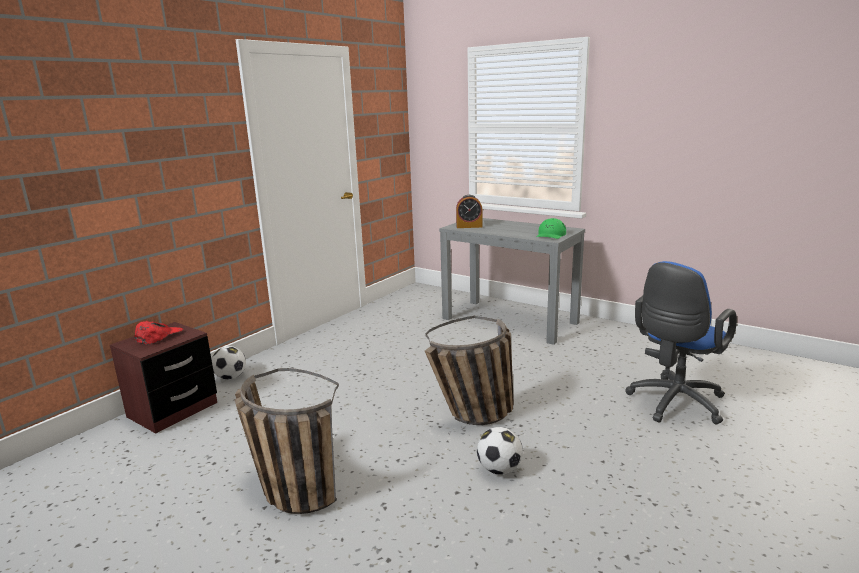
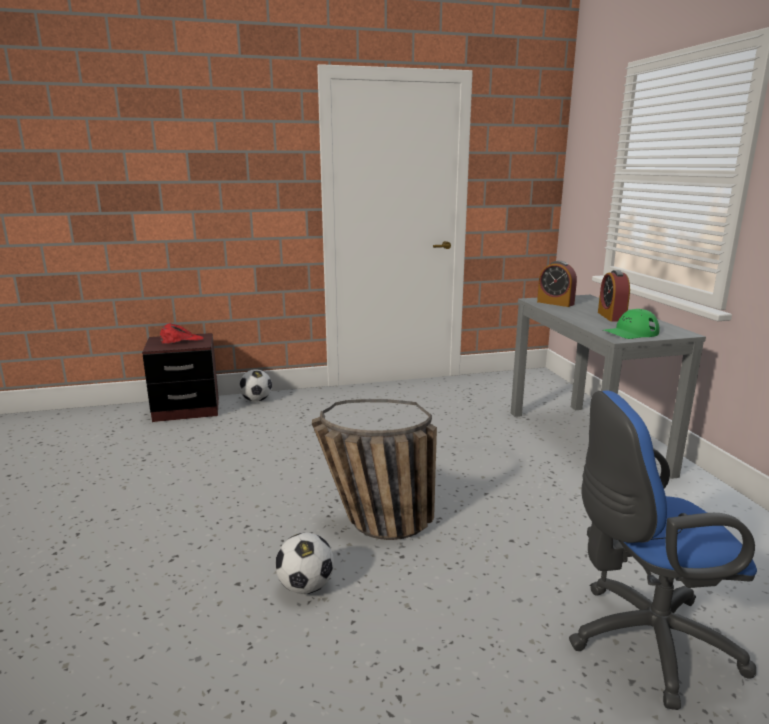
camera: 40 degrees right, 0 degrees up
(287, 490) = (144, 505): basket -> none
(518, 228) = (611, 316): none -> alarm clock

